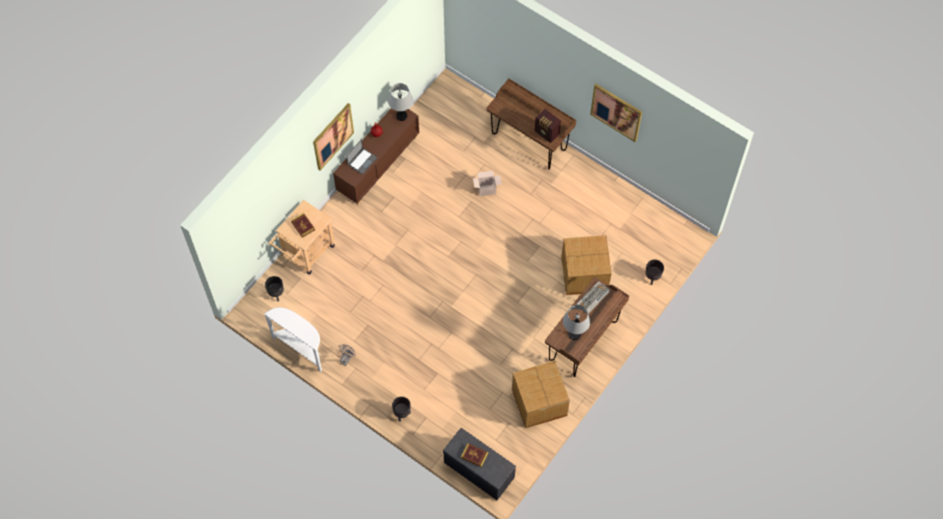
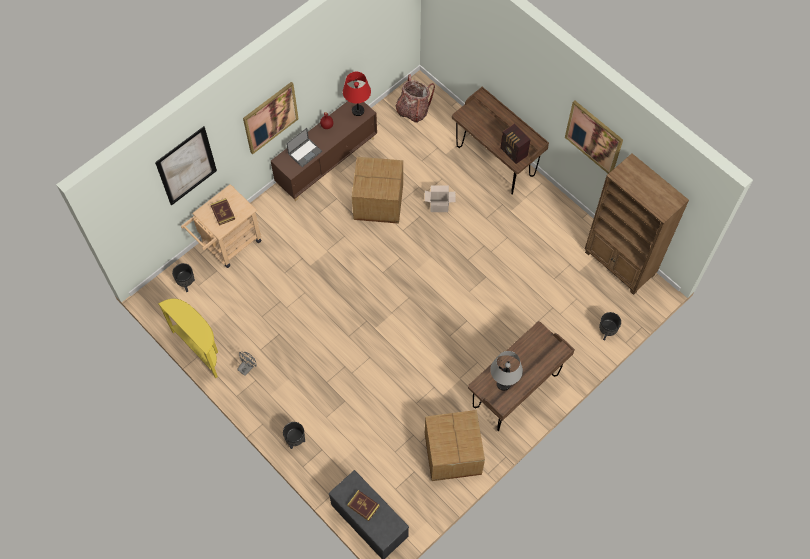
camera: 10 degrees right, 0 degrees up
(272, 191) = (186, 166): none -> picture
(301, 349) = (200, 348): white console table -> yellow console table
(401, 116) = (357, 110): grey table lamp -> red table lamp
(446, 106) = (413, 110): none -> backpack
(585, 275) = (531, 317): cardboard box -> cardboard box (379, 202)
(593, 298) = (532, 345): keyboard -> none
(653, 217) = (619, 264): none -> brown bookcase

